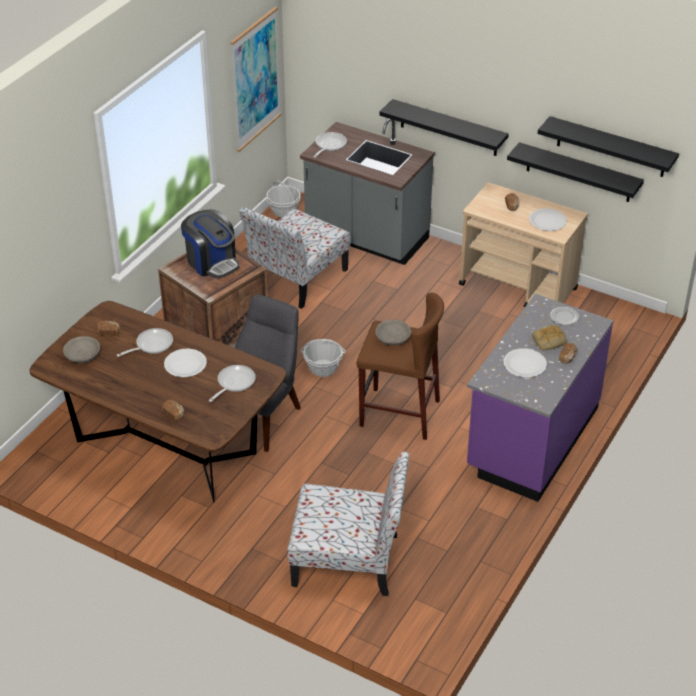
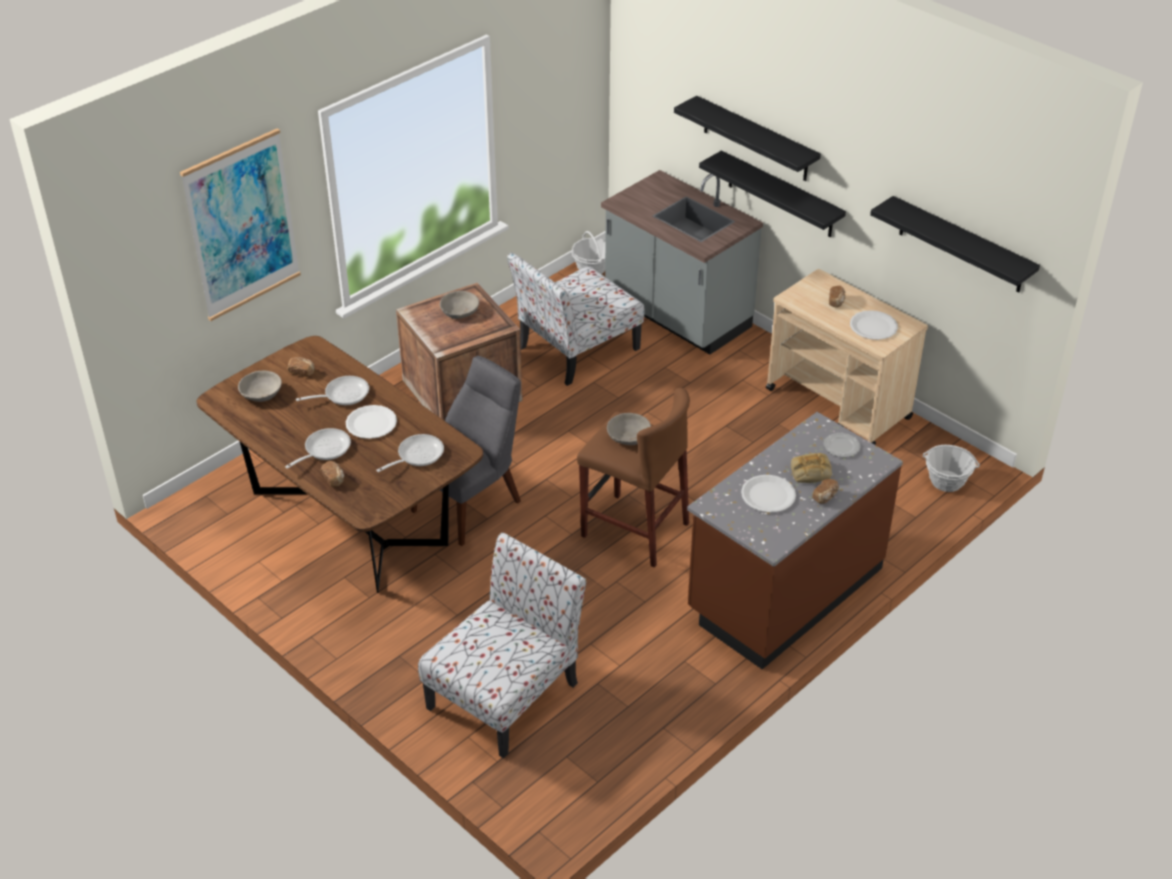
camera: 15 degrees right, 0 degrees up
(212, 262) = (460, 312): coffee machine -> grey bowl
(255, 79) = (564, 105): picture -> picture (242, 225)
(323, 368) = (565, 459): basket -> basket (946, 481)
(329, 145) = (639, 196): frying pan -> frying pan (324, 449)
(348, 560) = (505, 693): chair -> chair turned 75 degrees counterclockwise
(531, 438) = (784, 591): purple counter -> brown counter
(578, 173) = (922, 272): black shelf -> black shelf (755, 139)

